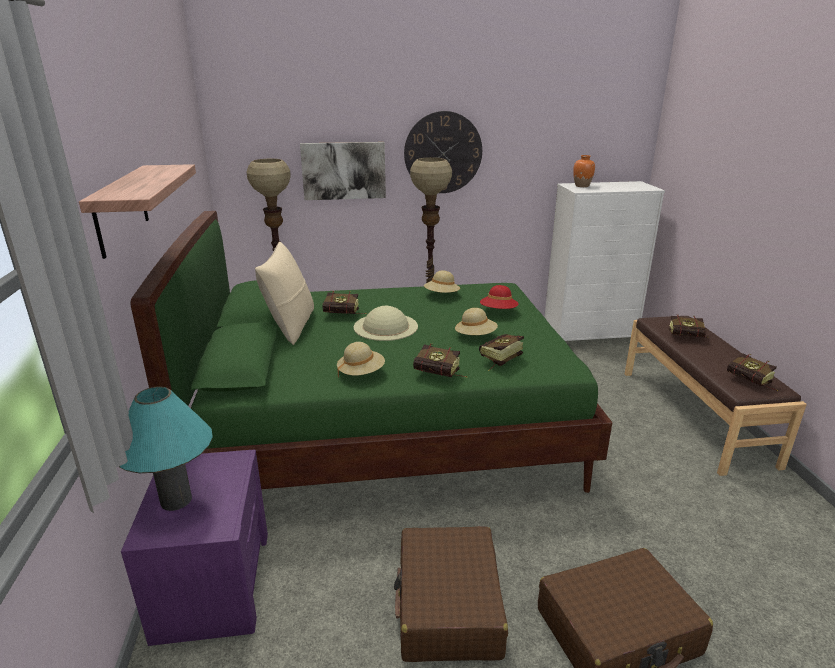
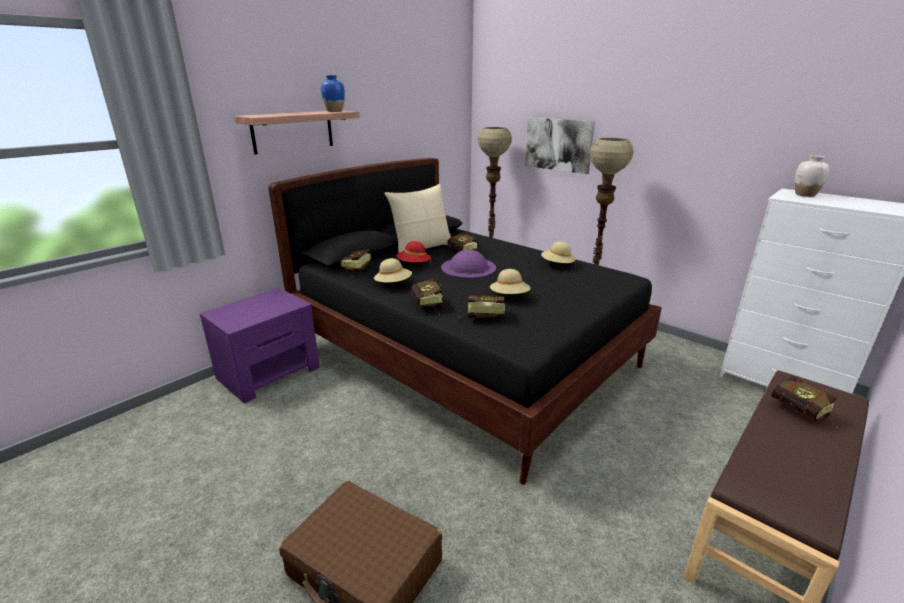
camera: 50 degrees right, 0 degrees up
(164, 168) = (334, 111): none -> blue vase
(176, 500) = (246, 306): turquoise table lamp -> none
(385, 326) = (468, 267): beige hat -> purple hat
(386, 428) = (465, 355): green bed -> black bed
(443, 153) = (649, 137): wall clock -> none
(448, 606) = (320, 464): brown suitcase -> none
(498, 311) = (571, 290): red hat -> red hat (413, 265)
(582, 186) = (805, 195): orange vase -> white vase
(752, 383) = (781, 493): book -> book (355, 270)

